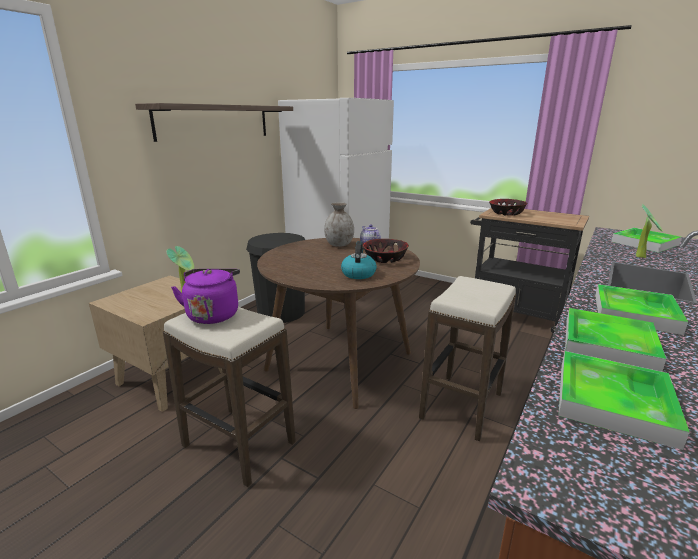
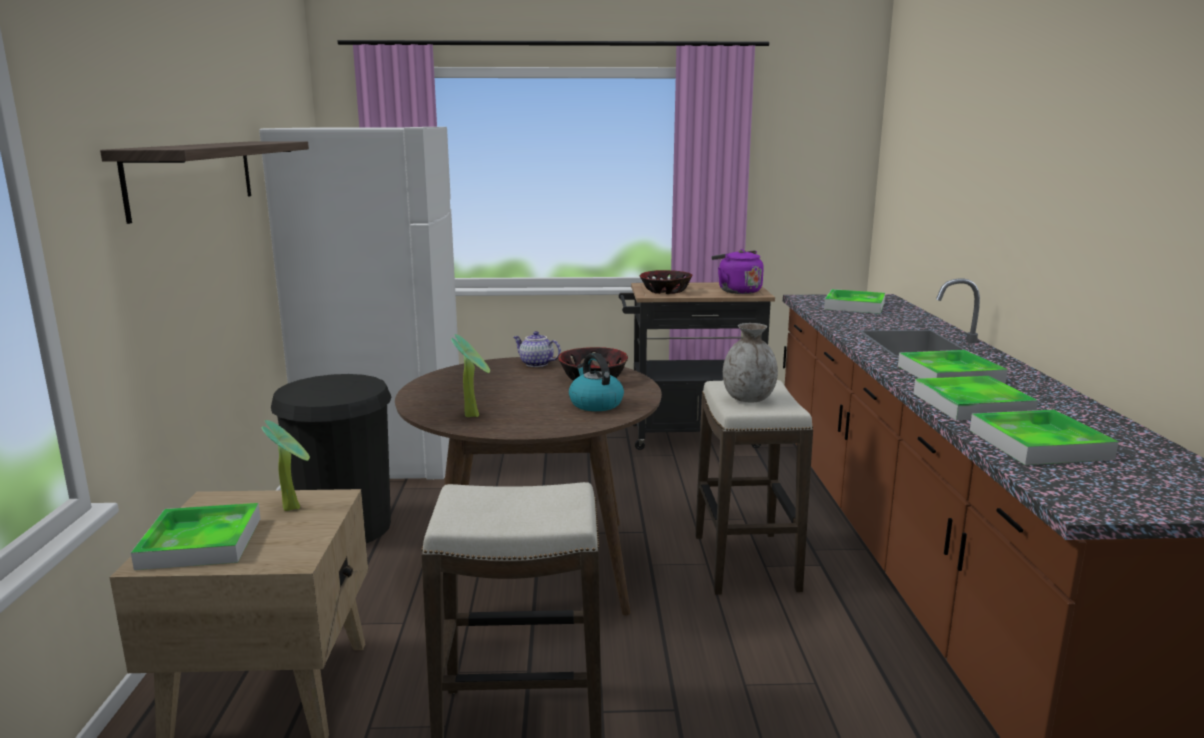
camera: 35 degrees left, 5 degrees down
(134, 298) = (201, 543): none -> tray
(213, 314) = (486, 503): purple kettle -> purple kettle (737, 291)
(339, 245) = (492, 372): grey vase -> grey vase (749, 399)
(641, 256) = (873, 320): potted plant -> potted plant (474, 415)

